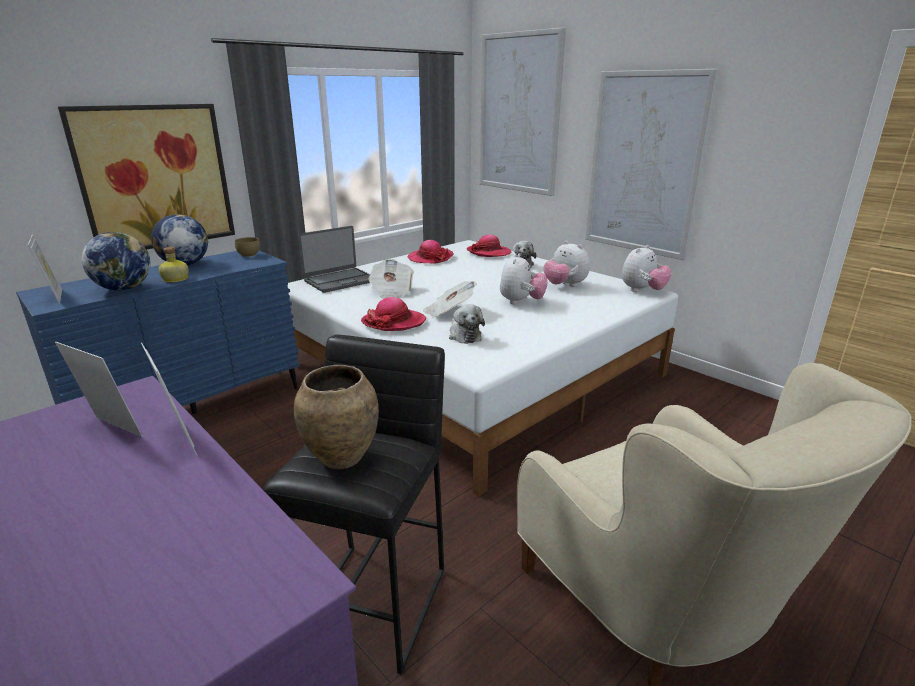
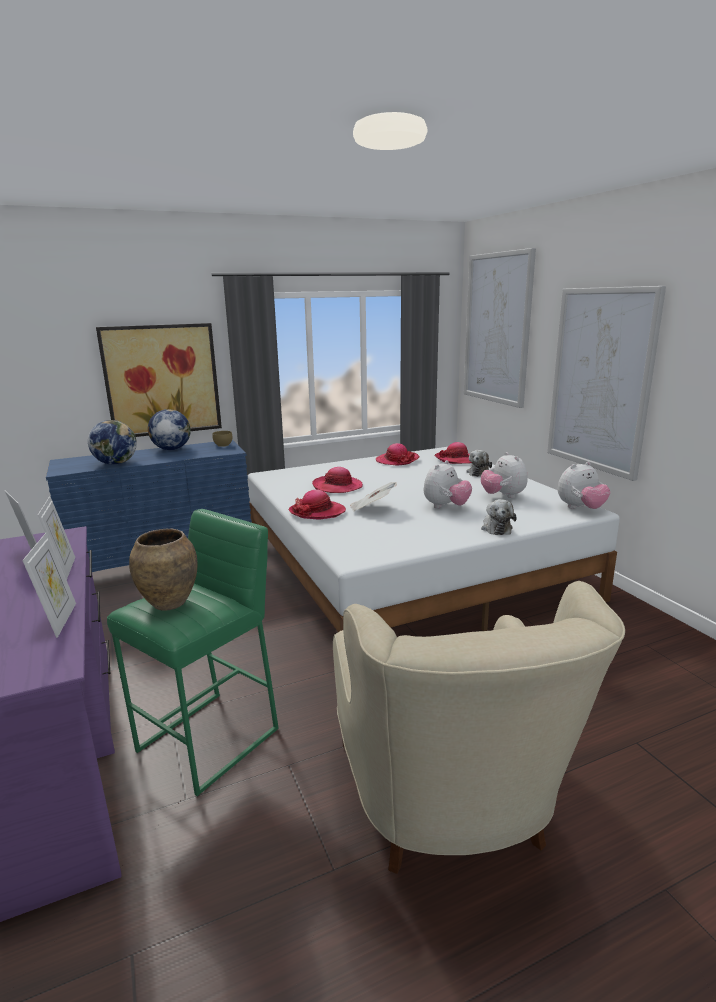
camera: 20 degrees right, 5 degrees down
(54, 297) = (69, 465): picture frame -> picture frame (59, 620)
(174, 279) = (154, 460): bottle -> none
(340, 281) = (302, 474): laptop -> none
(374, 601) = (210, 738): black stool -> green stool
(391, 291) = (337, 486): newspaper -> hat
(464, 335) = (367, 529): plush toy -> plush toy (496, 528)

